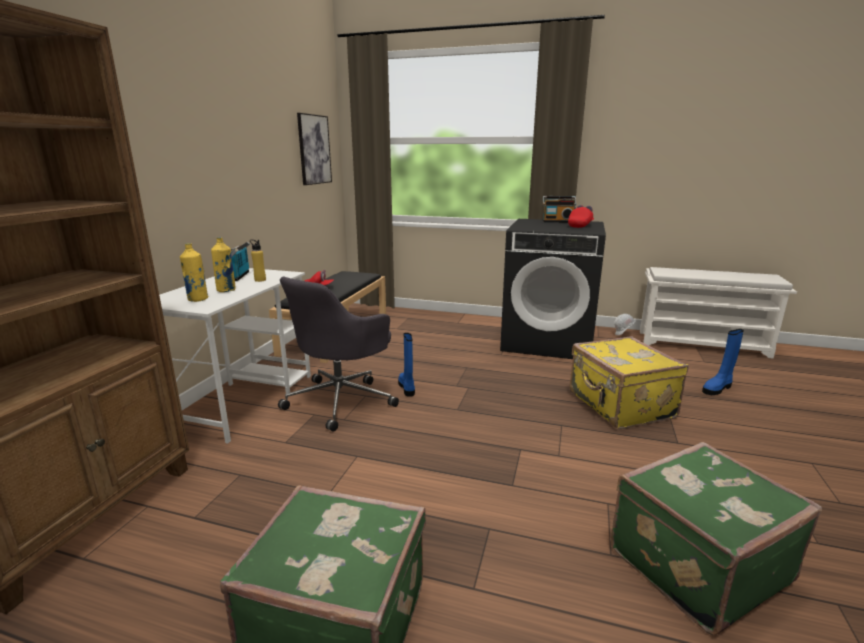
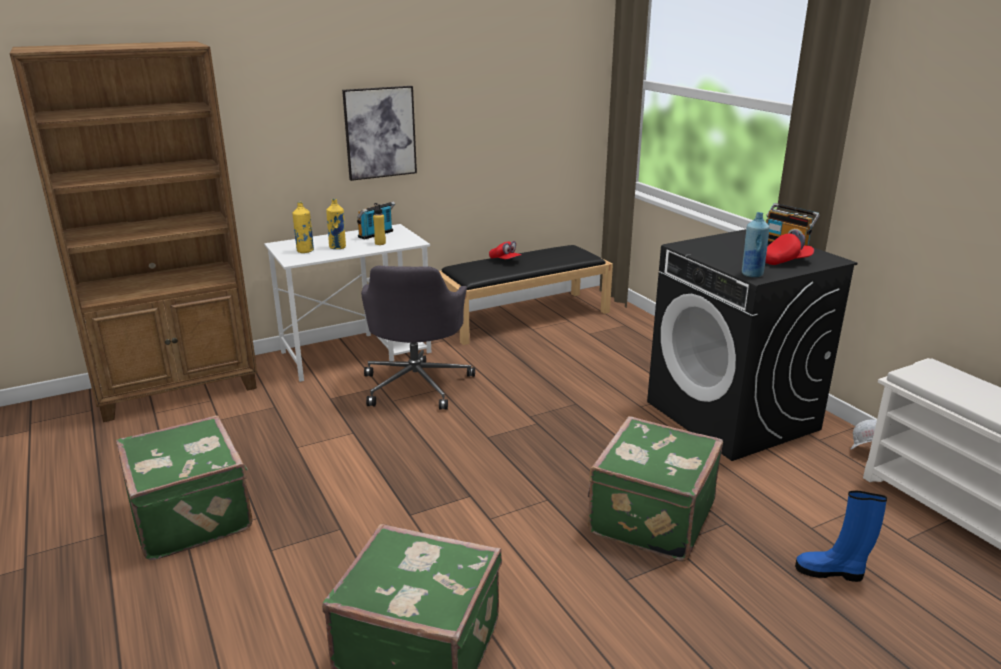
camera: 45 degrees right, 5 degrees up
(314, 149) = (549, 94): picture -> picture (380, 132)
(341, 400) = (417, 384): grey office chair -> grey office chair turned 75 degrees counterclockwise
(407, 388) = (484, 398): blue boot -> none
(588, 231) = (751, 274): none -> blue bottle
(619, 406) = (649, 517): yellow suitcase -> green suitcase

